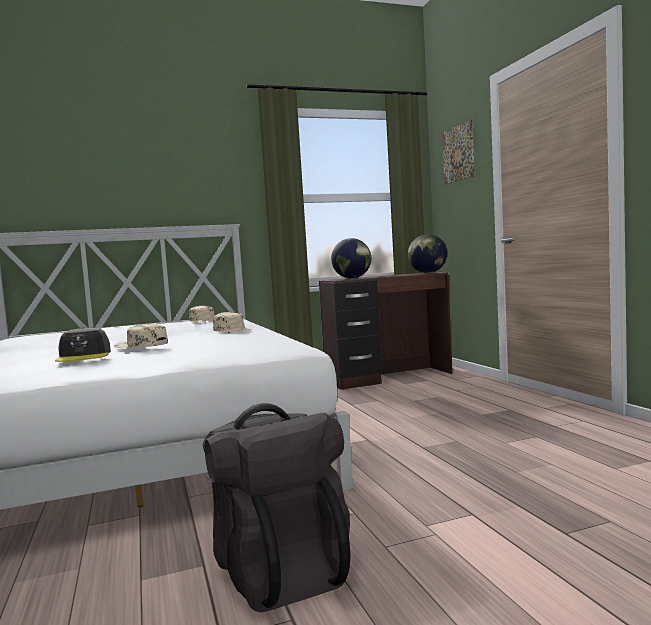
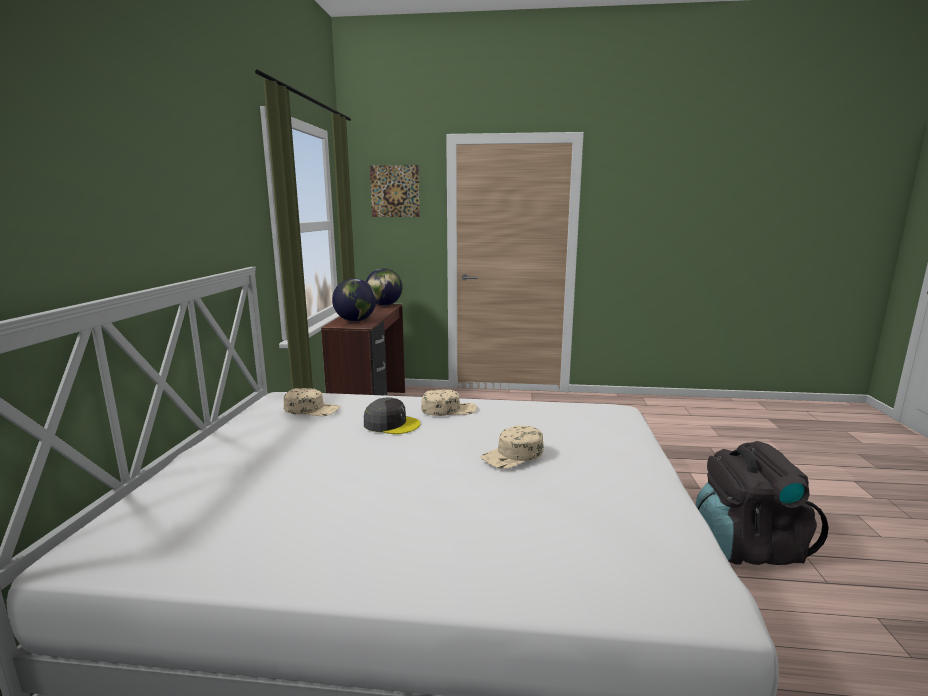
camera: 65 degrees left, 10 degrees up
(84, 356) = (573, 486): grey cap -> grey cap (391, 424)

